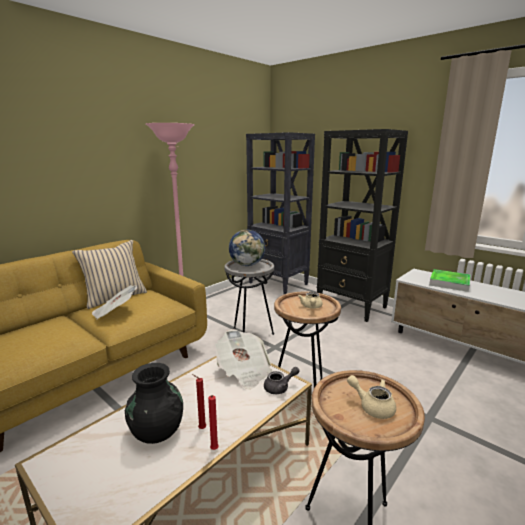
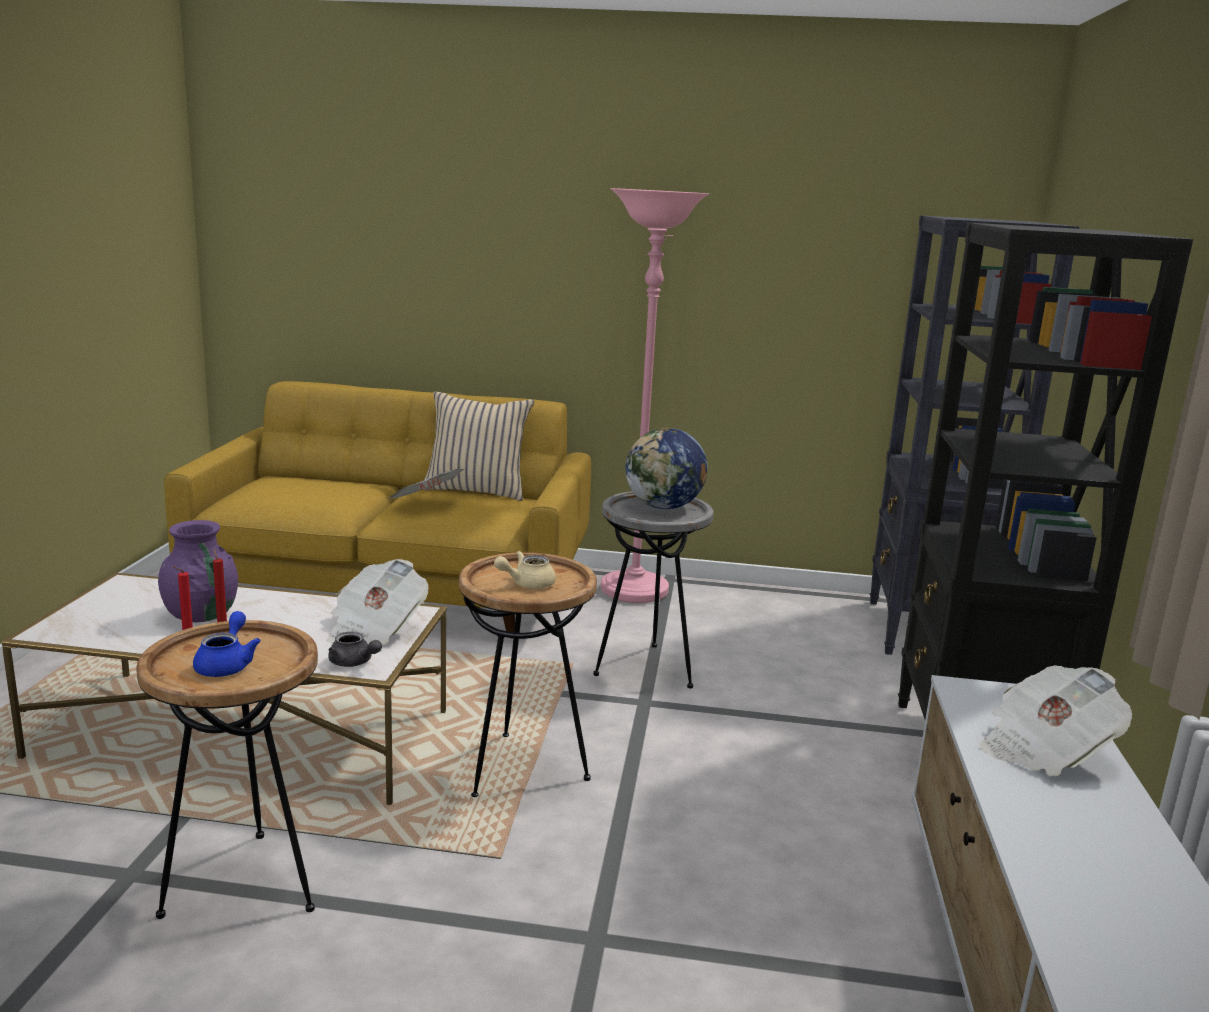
camera: 55 degrees right, 0 degrees up
(157, 431) = (201, 615): black vase -> purple vase
(372, 406) = (227, 664): beige teapot -> blue teapot
(449, 283) = (1044, 749): tray -> newspaper

